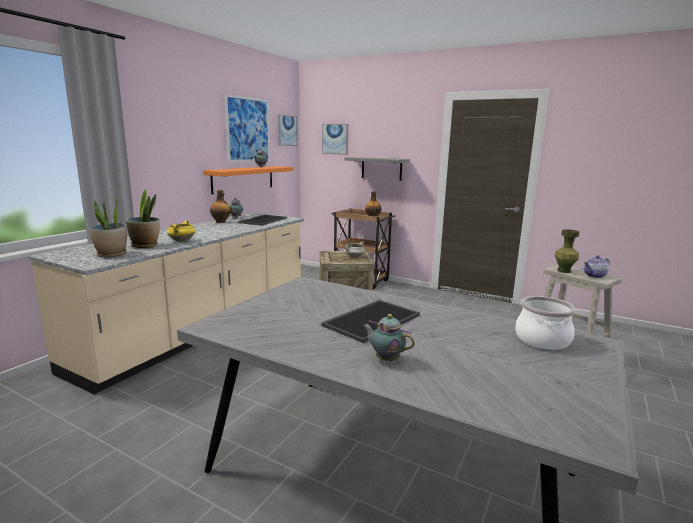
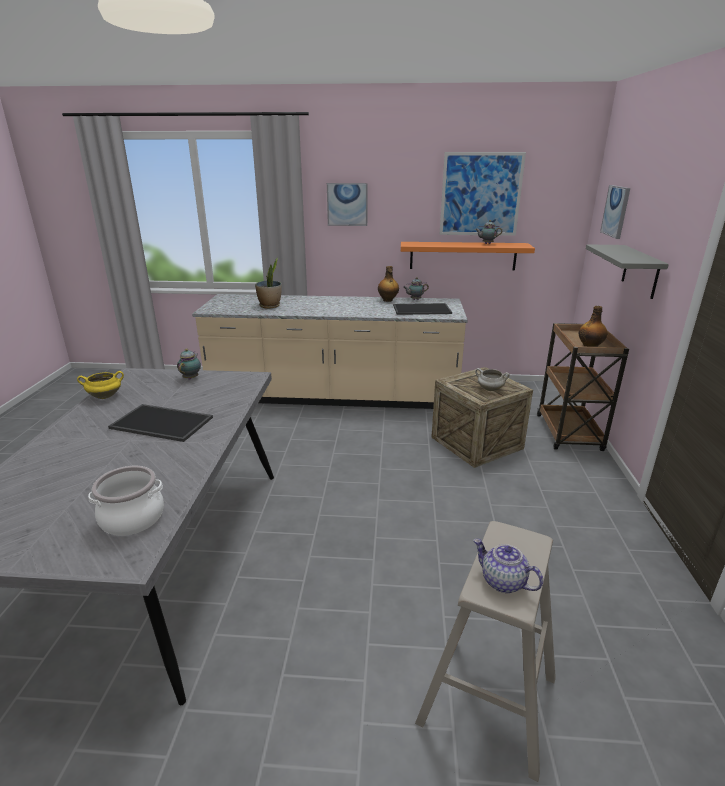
camera: 65 degrees right, 10 degrees up
(112, 254) = (236, 306): potted plant -> none
(181, 241) = (295, 310): yellow cooking pot -> yellow cooking pot (105, 396)
(286, 130) = (562, 194): picture -> picture (347, 204)
(386, 359) = (77, 442): teapot -> teapot (191, 378)
(564, 271) = (497, 542): green vase -> none

